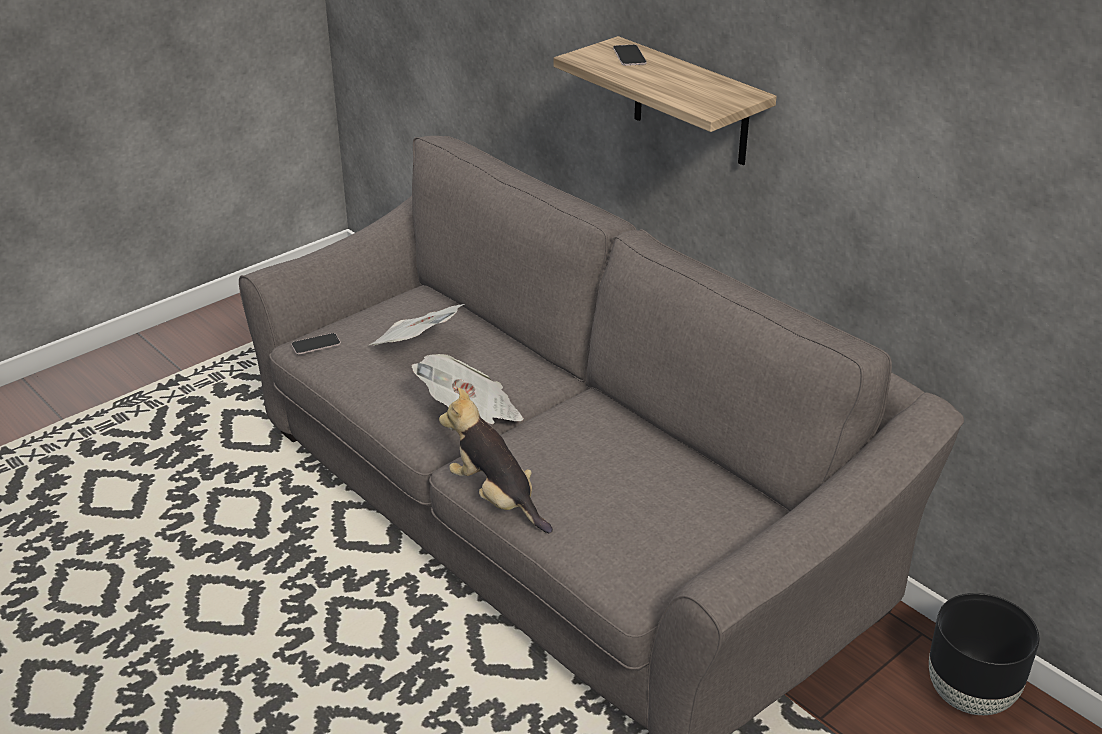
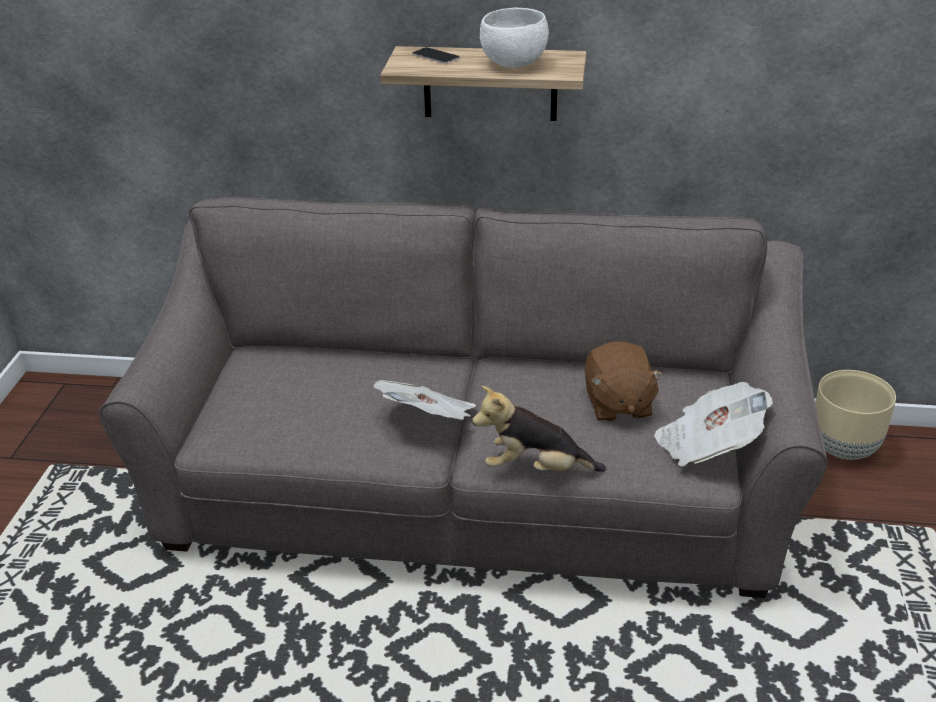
camera: 40 degrees left, 0 degrees up
(316, 344) = (222, 434): phone -> none
(417, 346) = (315, 393): newspaper -> newspaper (708, 445)
(640, 485) = (617, 405): none -> brown plush toy
(681, 85) = (513, 64): none -> white bowl
(971, 695) = (844, 448): black planter -> beige planter

